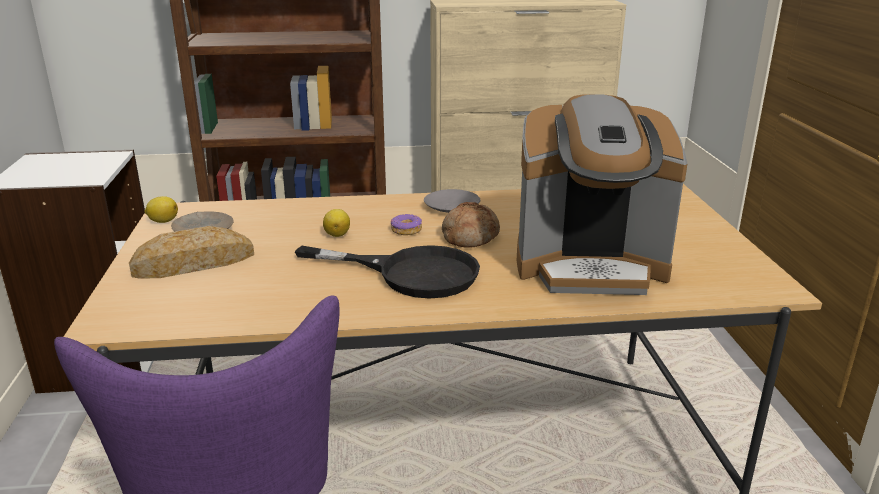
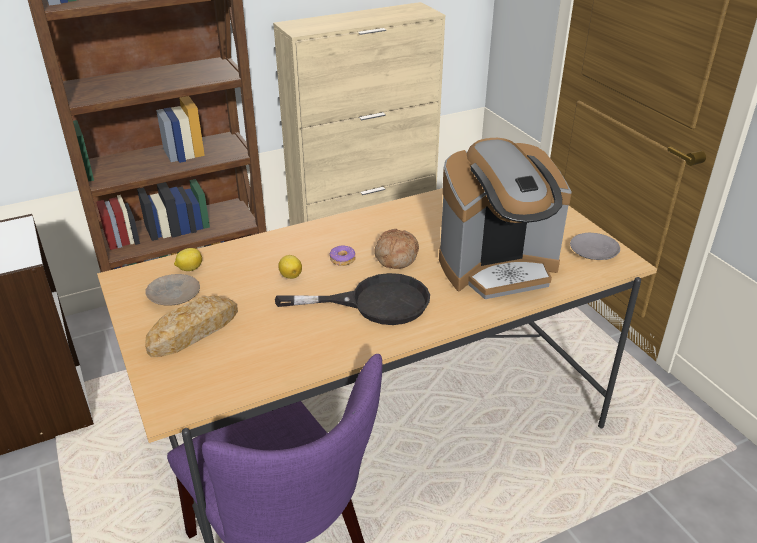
camera: 20 degrees left, 10 degrees up
(163, 221) = (127, 291): lemon -> lemon (189, 269)
(452, 207) = (363, 228): grey plate -> grey plate (594, 252)

